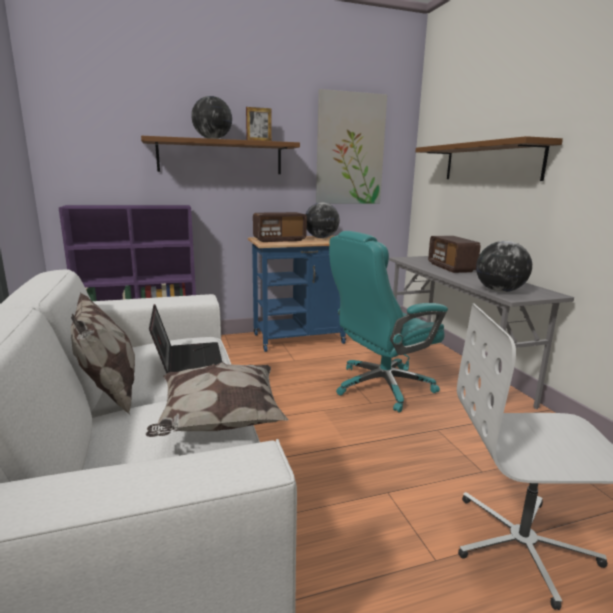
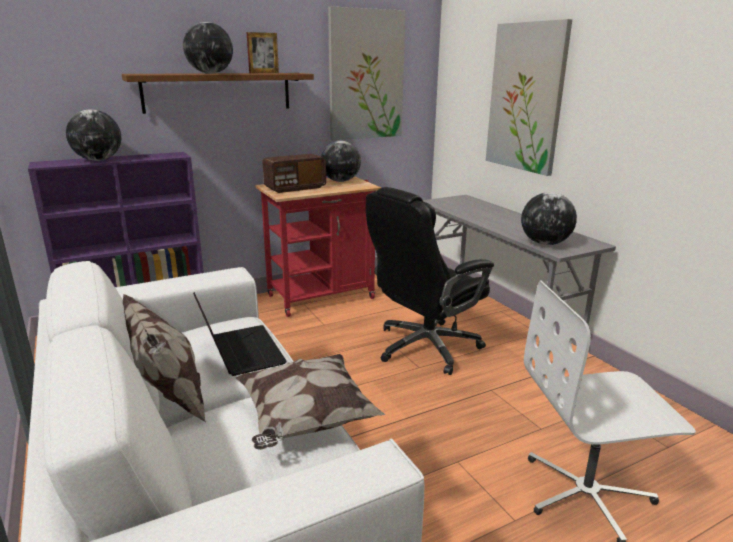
camera: 10 degrees left, 5 degrees up
(117, 206) = (98, 160): none -> globe
(304, 338) = (327, 295): blue cart -> red cart
(381, 386) = (425, 347): turquoise office chair -> black office chair
(451, 268) = (488, 212): radio -> none
(490, 162) = (526, 98): brown shelf -> picture

